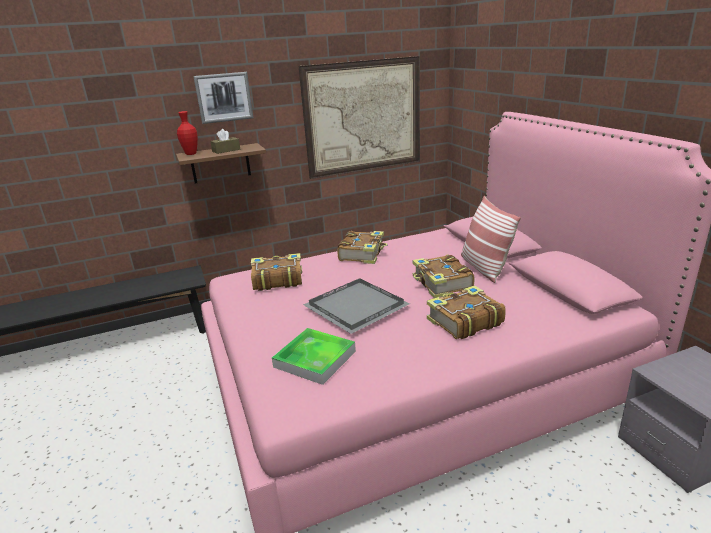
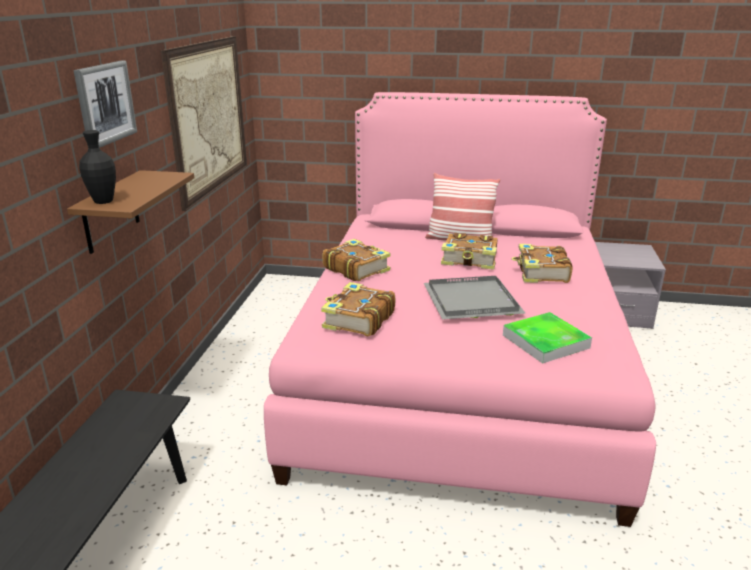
camera: 60 degrees left, 0 degrees up
(191, 154) = (103, 201): red vase -> black vase
(226, 150) = (142, 186): brown tissue box -> none

